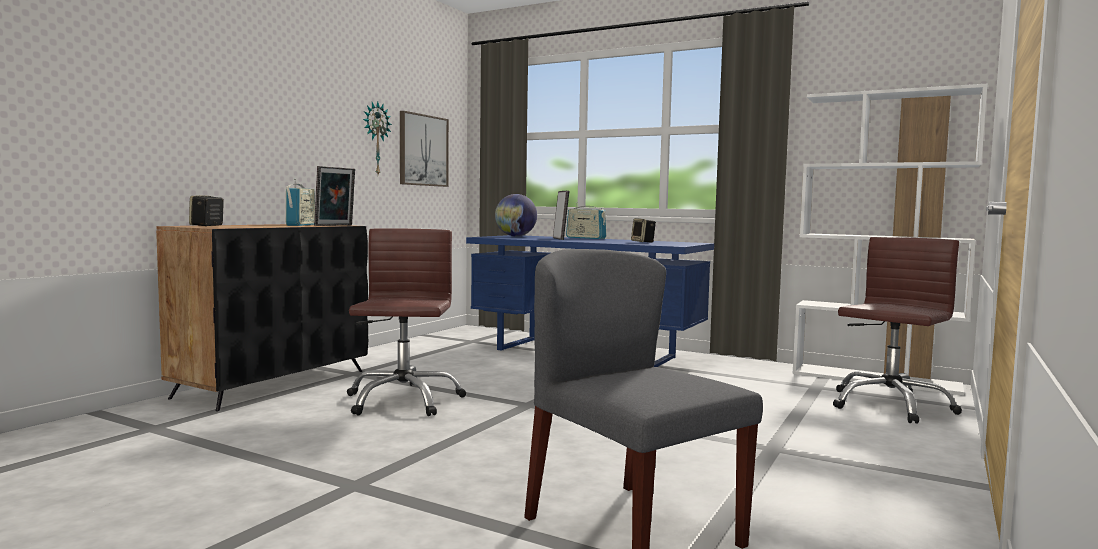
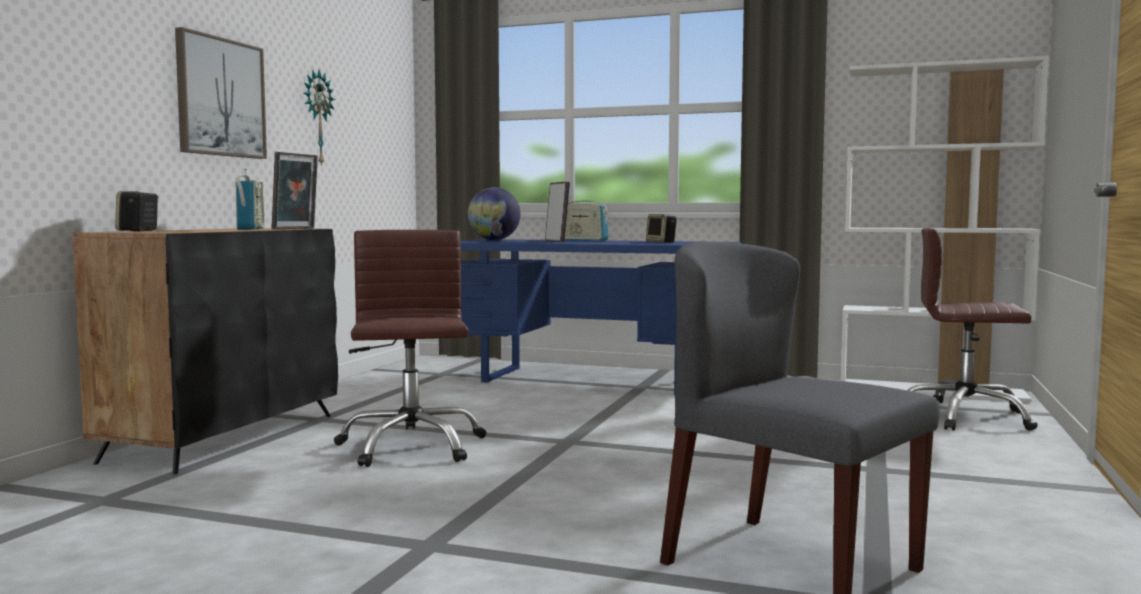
camera: 10 degrees left, 0 degrees up
(423, 150) = (368, 133): picture -> picture (220, 97)
(889, 405) = (964, 417): brown office chair -> brown office chair turned 105 degrees counterclockwise

